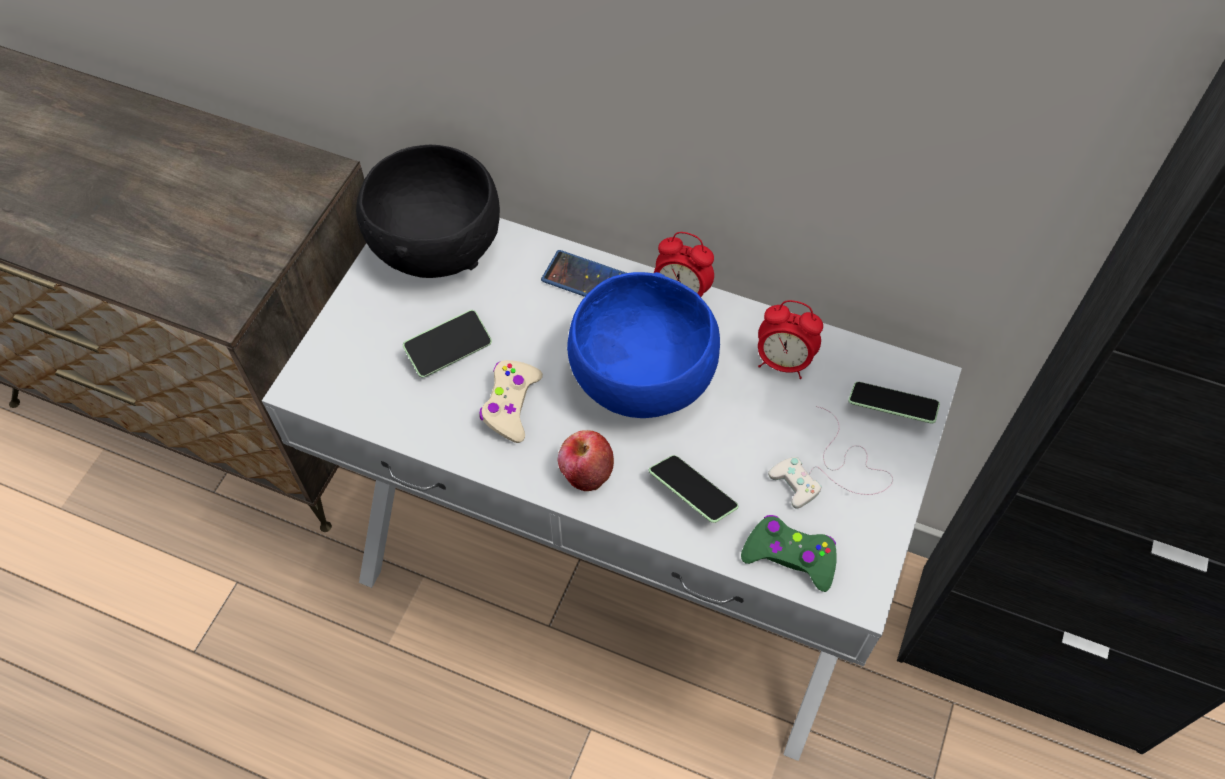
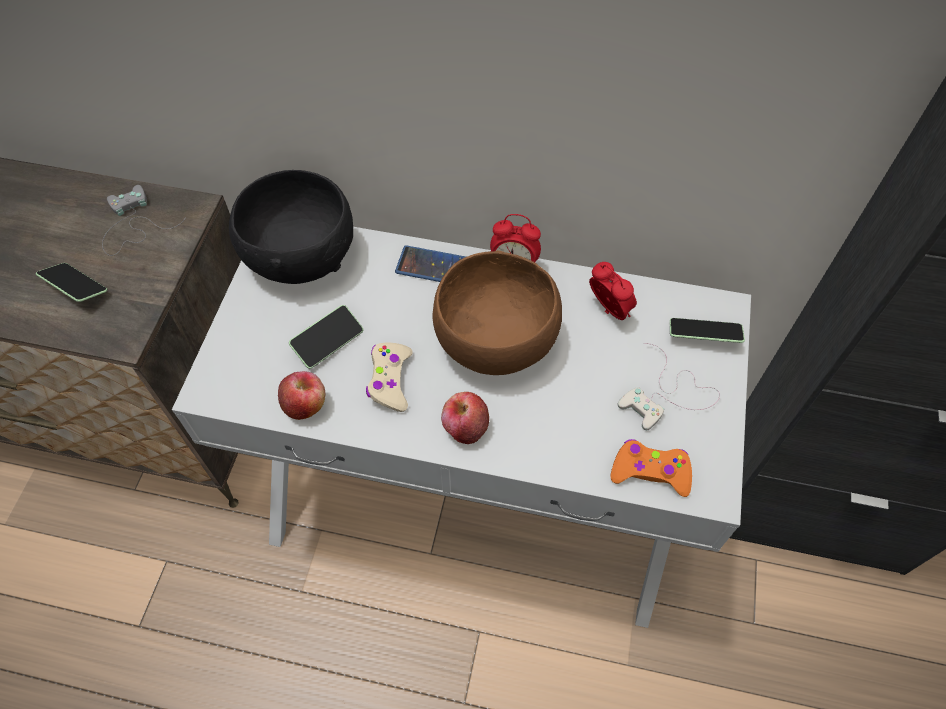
camera: 10 degrees left, 0 degrees up
(253, 182) = (133, 224): none -> grey game controller
(410, 418) = (305, 405): none -> apple
(643, 378) = (497, 341): blue bowl -> brown bowl
(692, 494) = (558, 432): phone -> phone (76, 288)
(783, 362) = (608, 311): alarm clock -> alarm clock turned 135 degrees counterclockwise
(790, 556) = (650, 471): green game controller -> orange game controller

